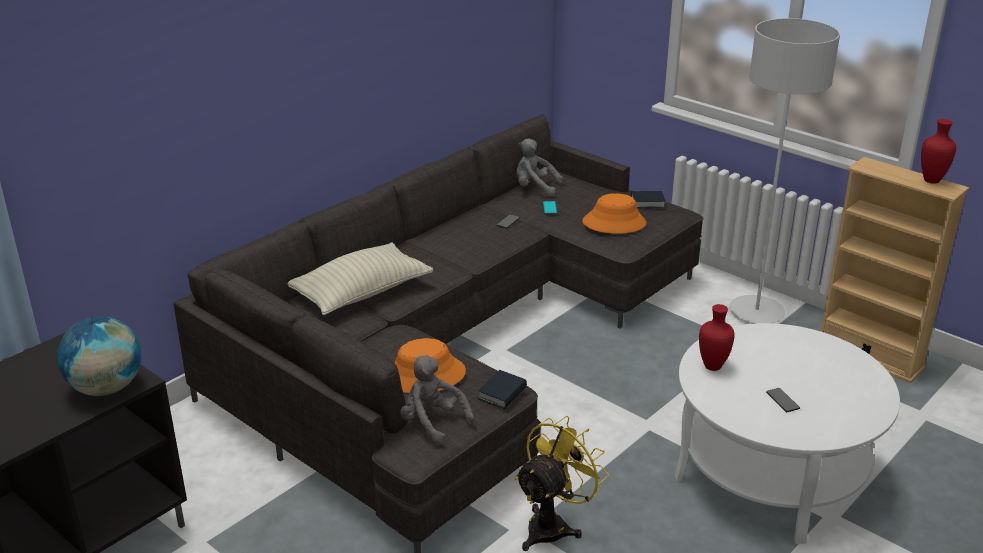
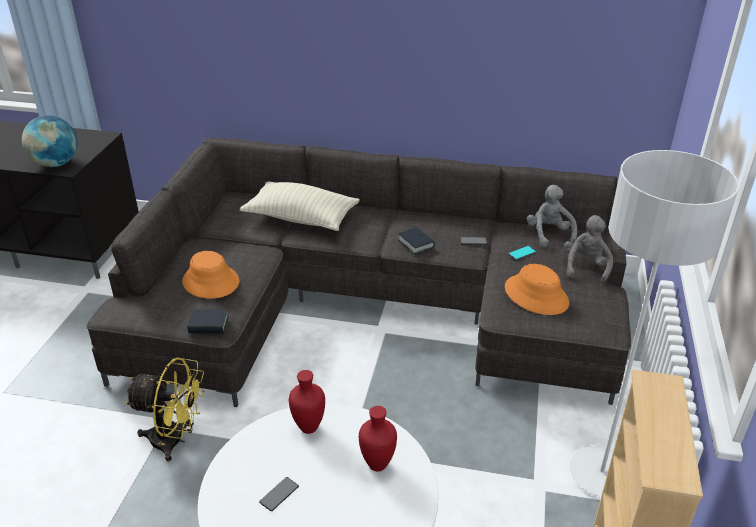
camera: 60 degrees right, 5 degrees up
(433, 422) = (154, 306): grey plush toy -> grey plush toy (585, 267)
(647, 203) = (600, 303): book -> book (416, 243)
(932, 180) = (678, 452): red vase -> red vase (379, 465)

